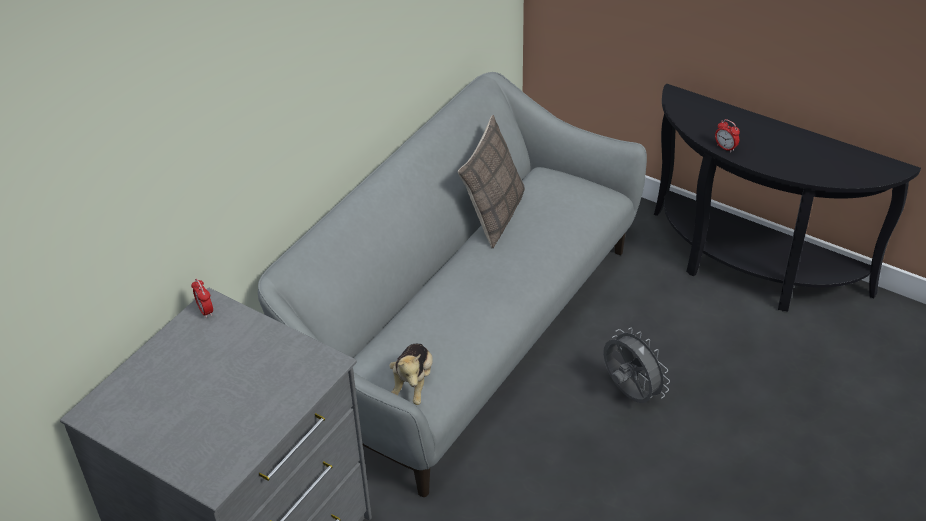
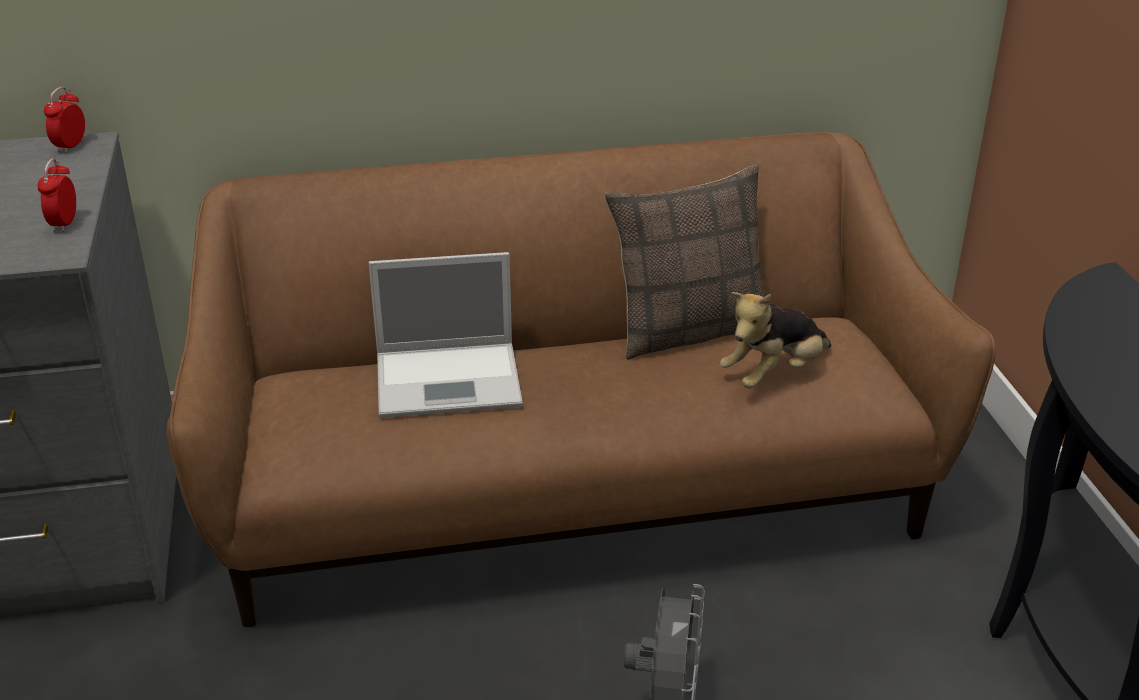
camera: 45 degrees right, 10 degrees down
(413, 384) = (289, 431): plush toy -> plush toy (774, 374)
(439, 310) = (451, 380): none -> laptop
(465, 332) = (570, 490): grey sofa -> brown sofa
(725, 148) = (1090, 379): alarm clock -> alarm clock (64, 223)

